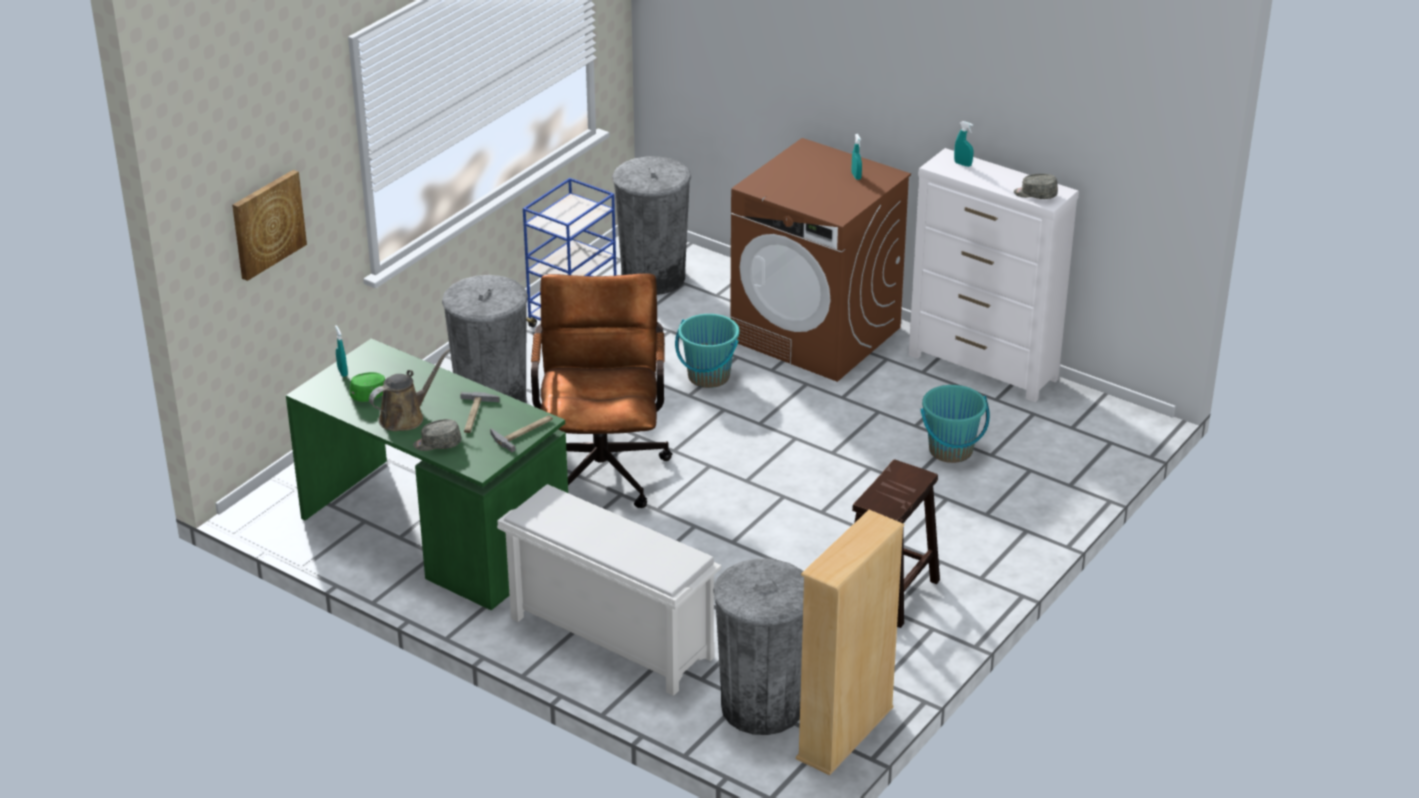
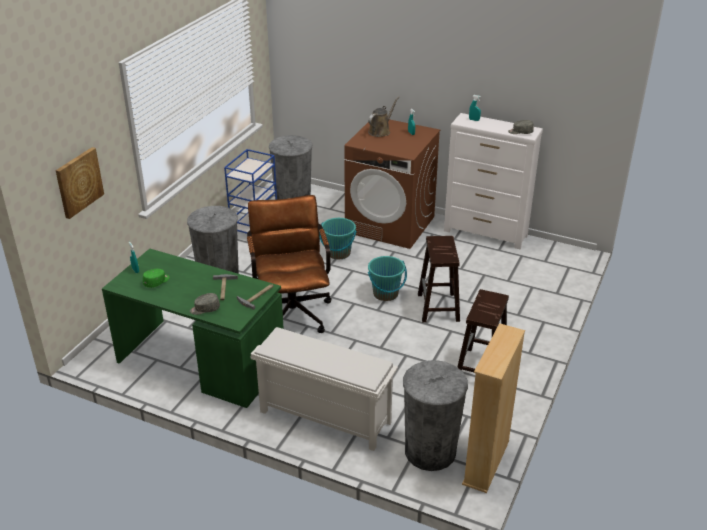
camera: 10 degrees left, 0 degrees up
(405, 417) = (181, 294): brown watering can -> brown watering can (380, 131)
(852, 488) = (438, 308): none -> brown stool
(951, 451) = (485, 280): turquoise bucket -> turquoise bucket (385, 294)

